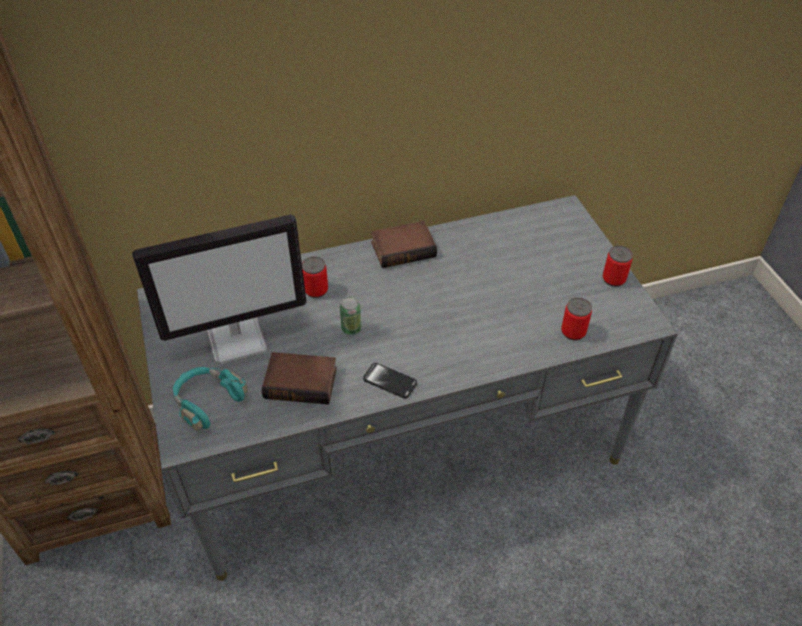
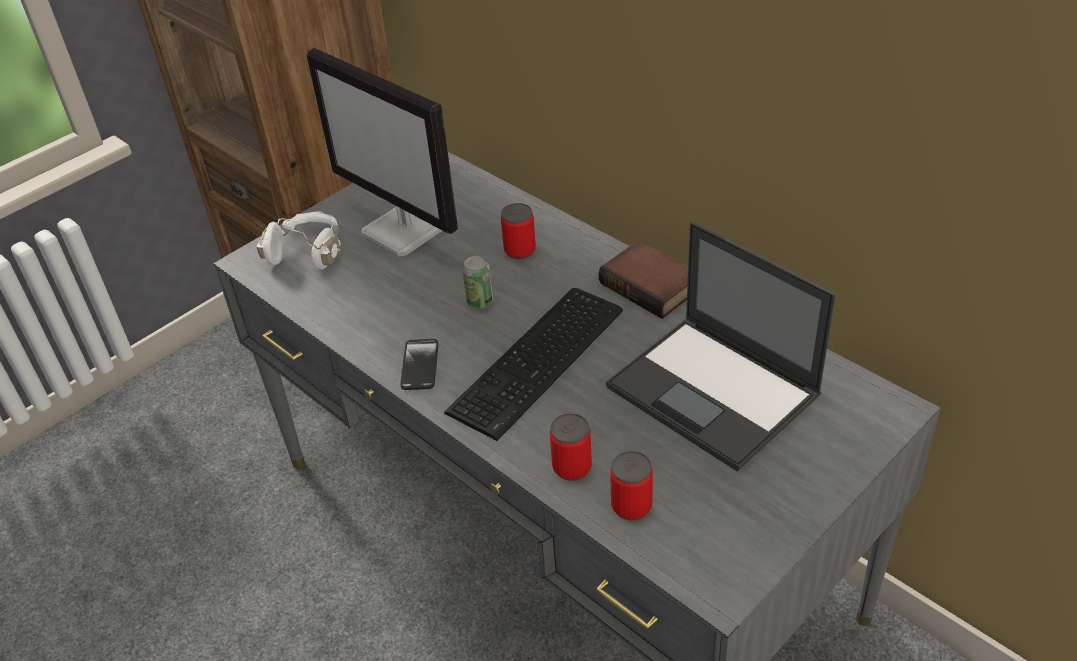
camera: 65 degrees right, 5 degrees down
(208, 402) = (308, 252): turquoise headphones -> white headphones
(302, 381) = (376, 300): book -> none
(430, 321) = (542, 360): none -> keyboard
(510, 263) = (715, 392): none -> laptop
(613, 279) = (784, 516): can -> can (572, 467)

